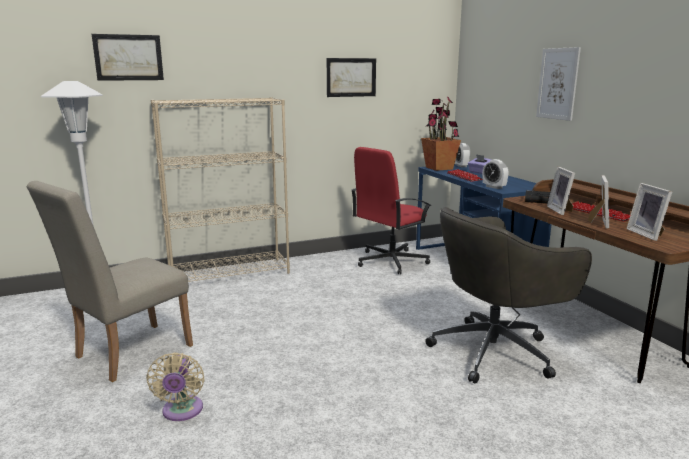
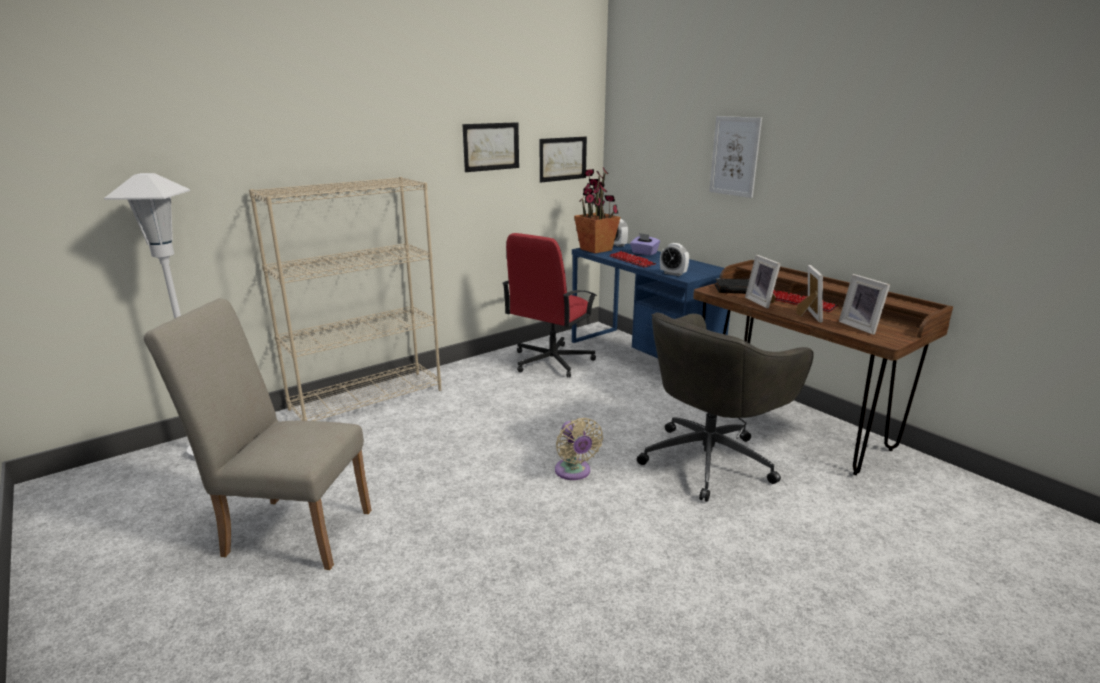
camera: 15 degrees left, 5 degrees up
(126, 354) = (289, 530): beige chair -> beige chair turned 75 degrees clockwise
(128, 57) = (213, 134): picture -> picture (563, 159)
(182, 412) = (402, 595): beige fan -> beige fan (574, 472)

